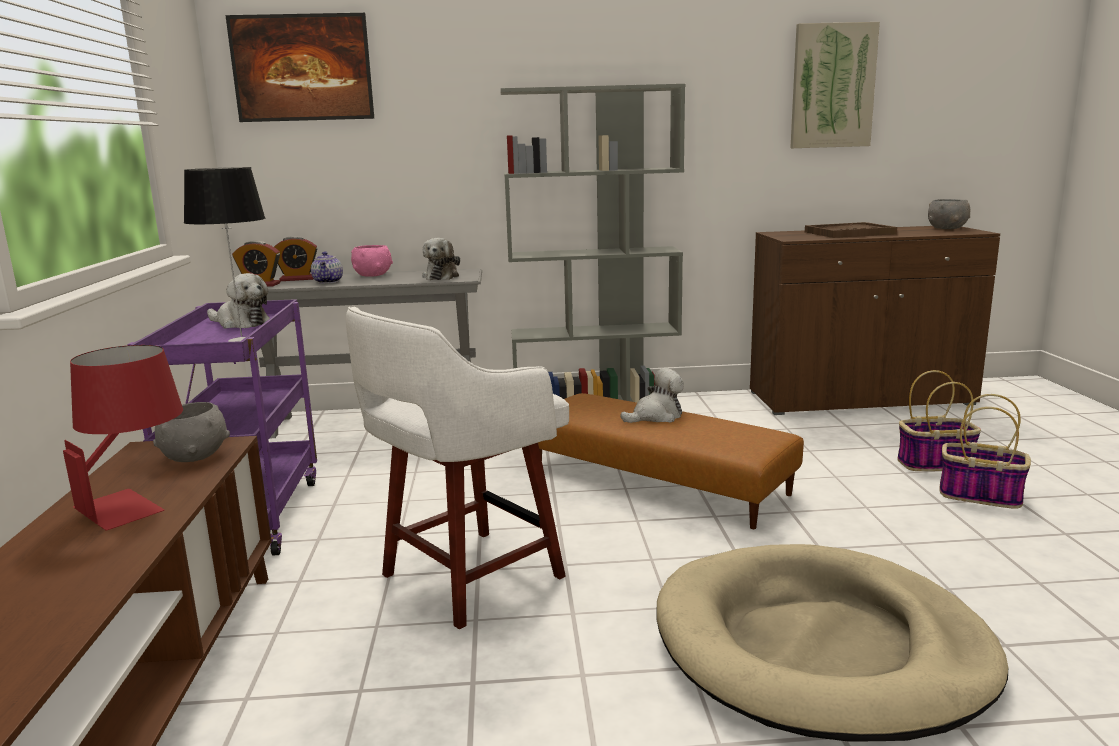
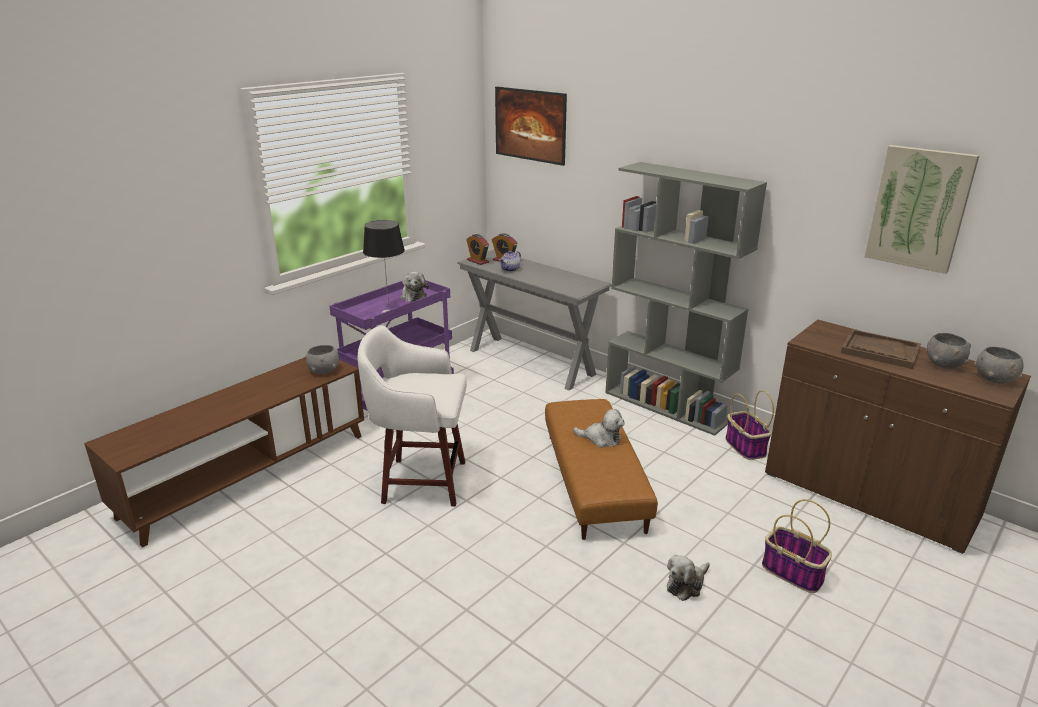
camera: 45 degrees right, 10 degrees up
(137, 501) = (276, 387): red table lamp -> none
(373, 275) = (542, 270): pink bowl -> none
(442, 276) = (570, 286): plush toy -> plush toy (686, 584)
(820, 648) = (485, 612): beige dog bed -> none
(902, 230) = (944, 364): none -> grey bowl
(978, 495) = (764, 610): basket -> basket (744, 446)

